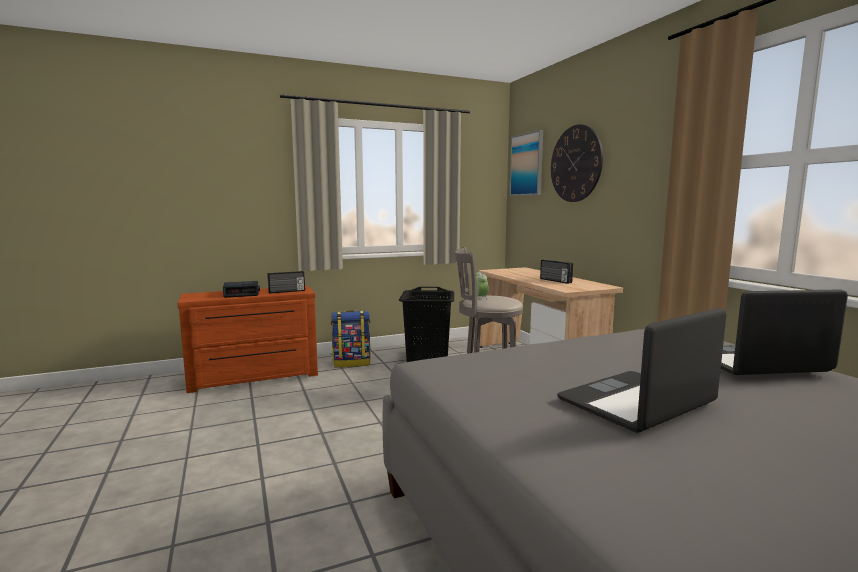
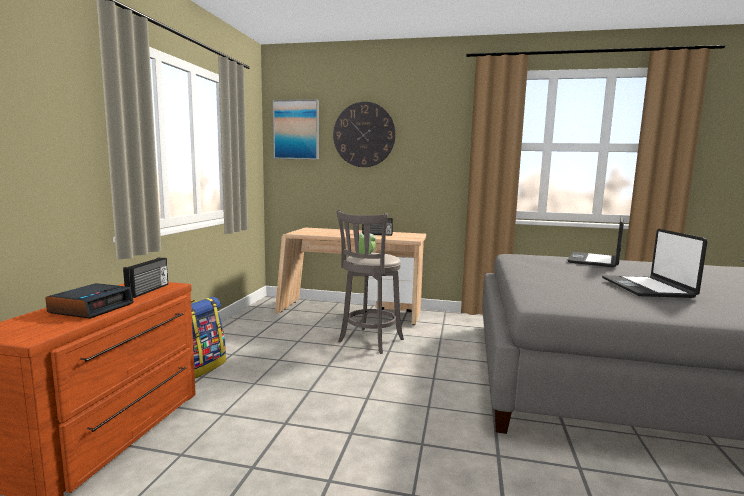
camera: 55 degrees left, 0 degrees up
(428, 358) = (262, 335): black laundry basket -> none

